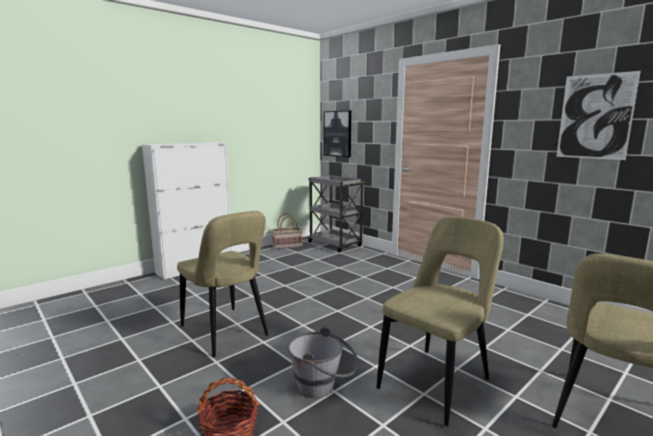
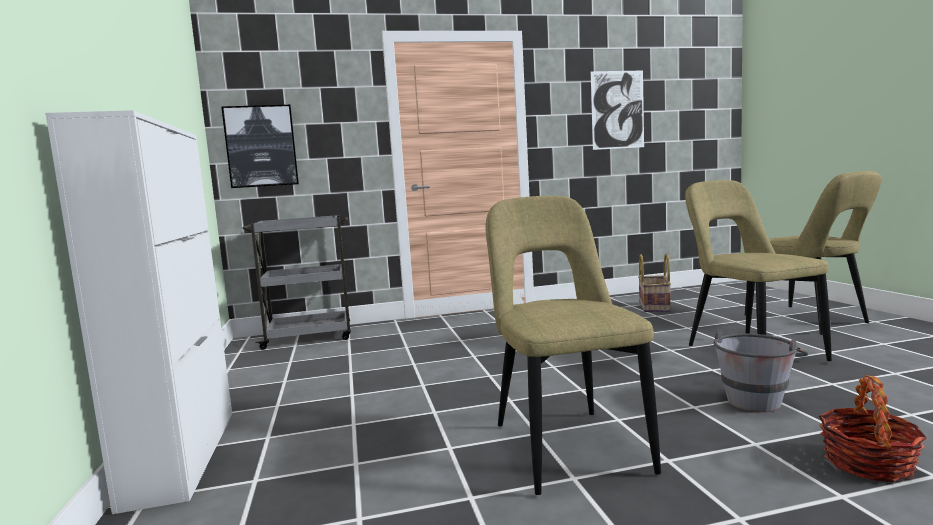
camera: 60 degrees left, 5 degrees down
(226, 333) = (566, 444): beige chair -> beige chair turned 90 degrees counterclockwise
(287, 246) = (244, 364): basket -> basket (655, 306)

